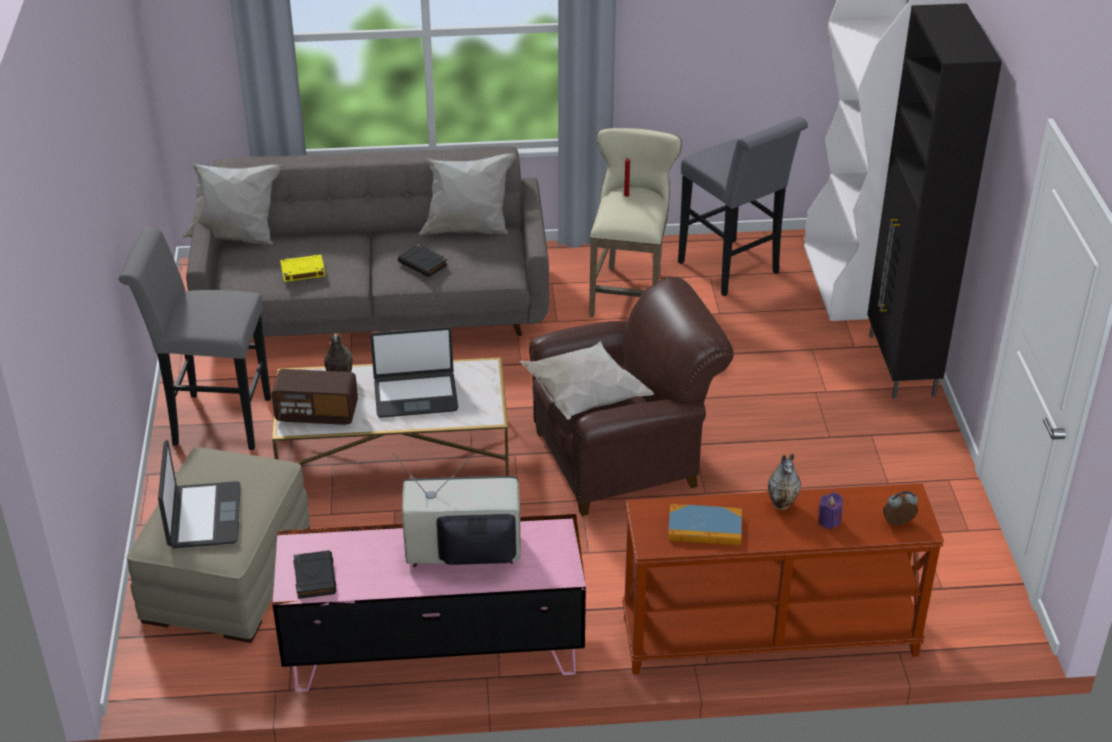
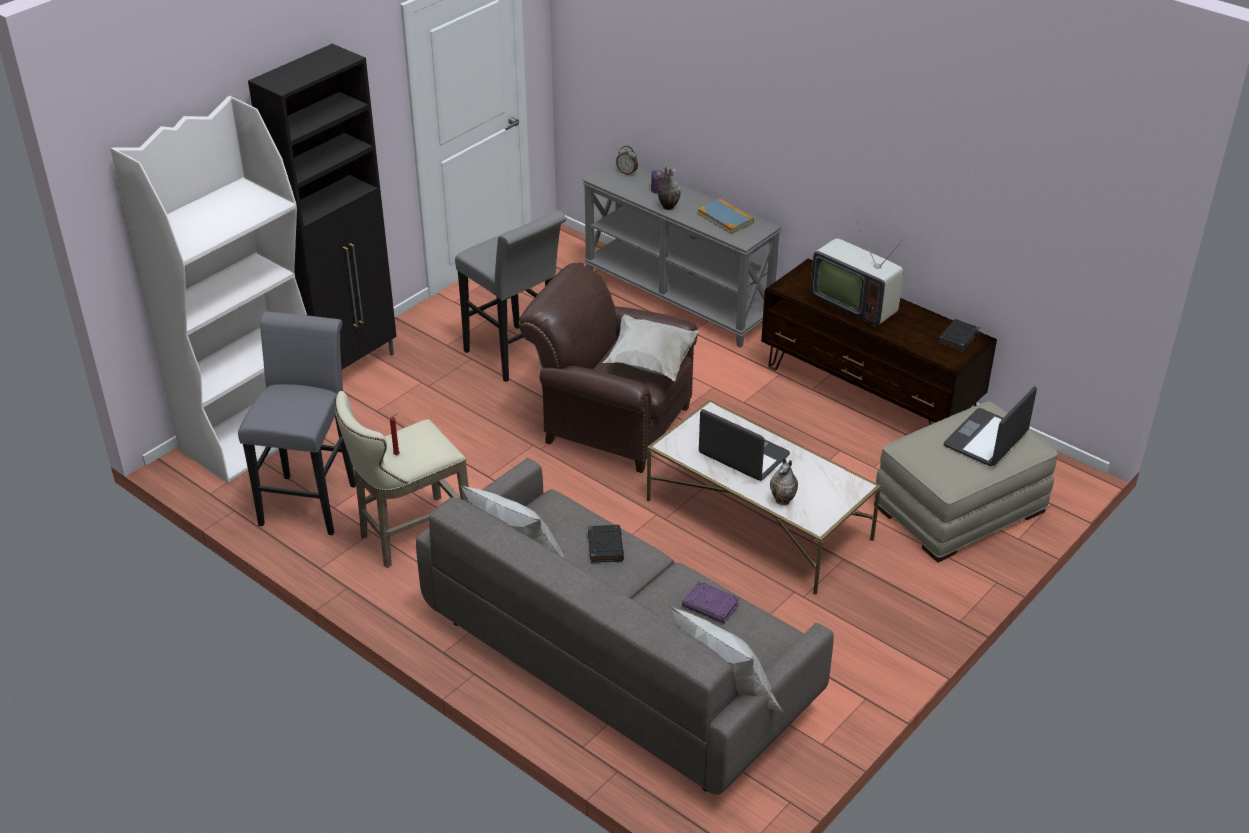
camera: 135 degrees left, 0 degrees up
(213, 421) = (868, 636): grey stool -> grey stool (515, 356)
(302, 271) = (711, 605): yellow book -> purple book
(317, 413) = (829, 484): radio -> none
(433, 650) = (869, 393): pink tv stand -> brown tv stand
(768, 638) = (678, 298): brown console table -> grey console table

